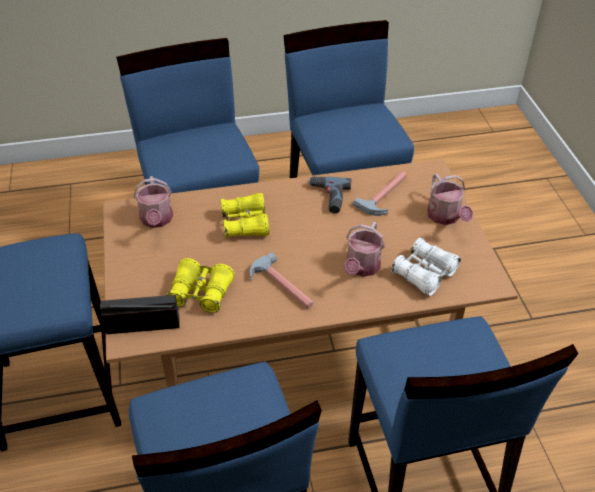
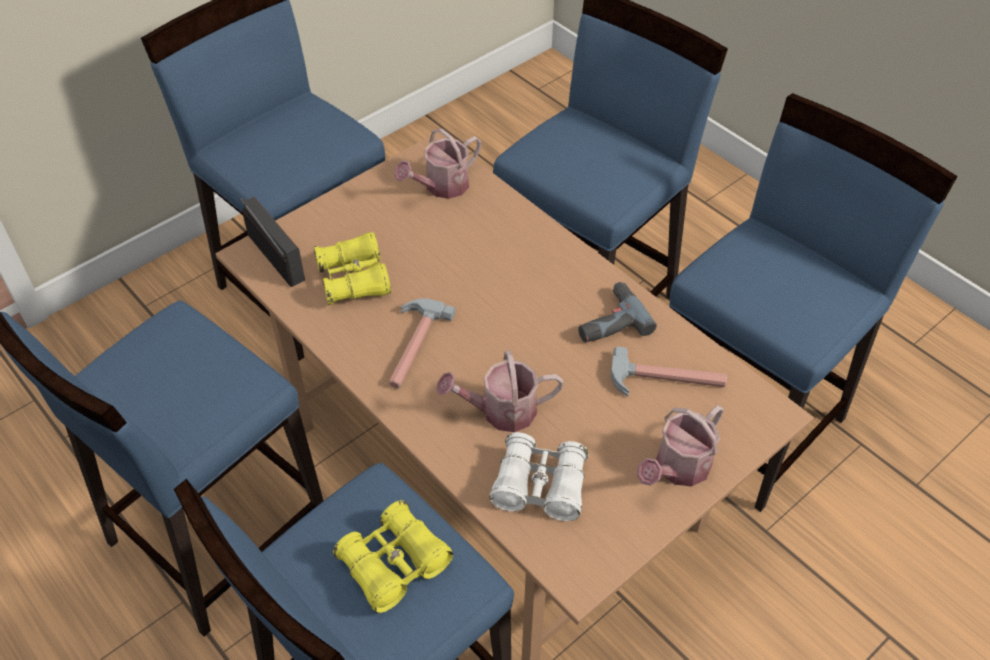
camera: 60 degrees right, 5 degrees up
(245, 224) = (495, 263): yellow binoculars -> yellow binoculars (394, 564)

